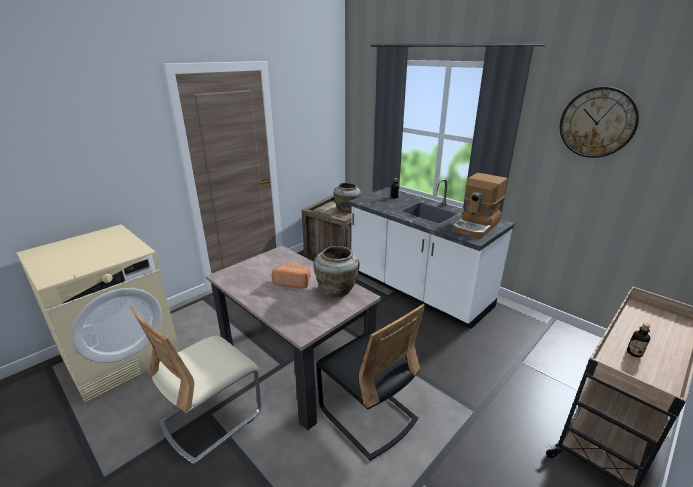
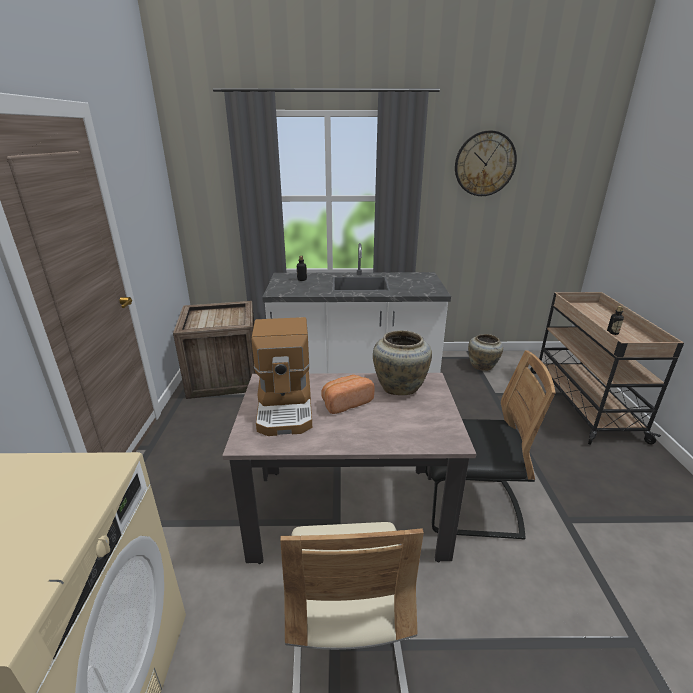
camera: 45 degrees left, 0 degrees up
(347, 210) = (228, 316): beige vase -> beige vase (482, 366)
(476, 226) = (417, 282): coffee machine -> coffee machine (286, 406)

